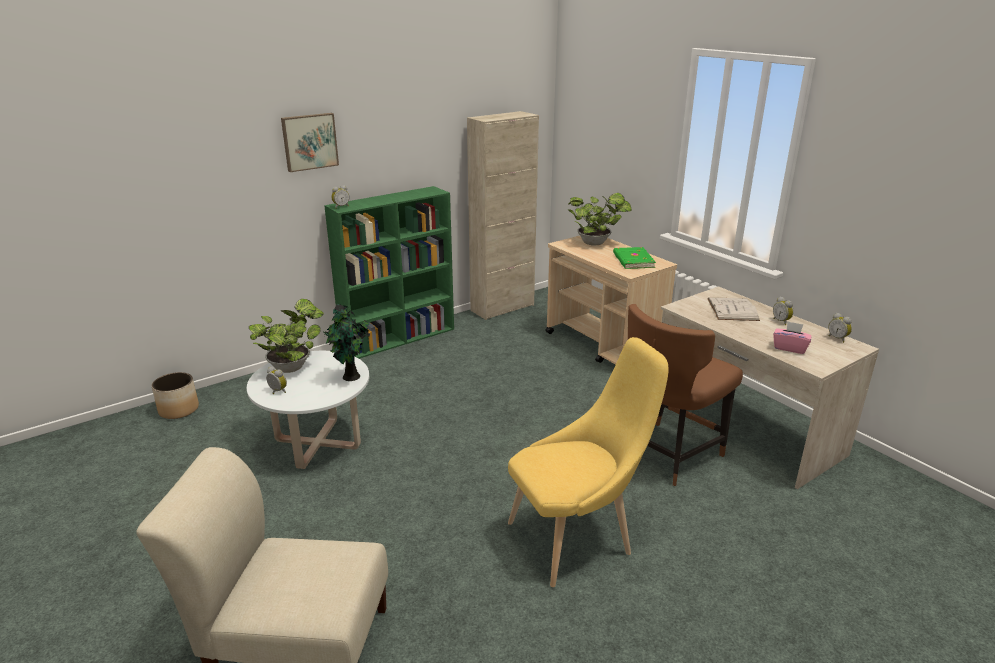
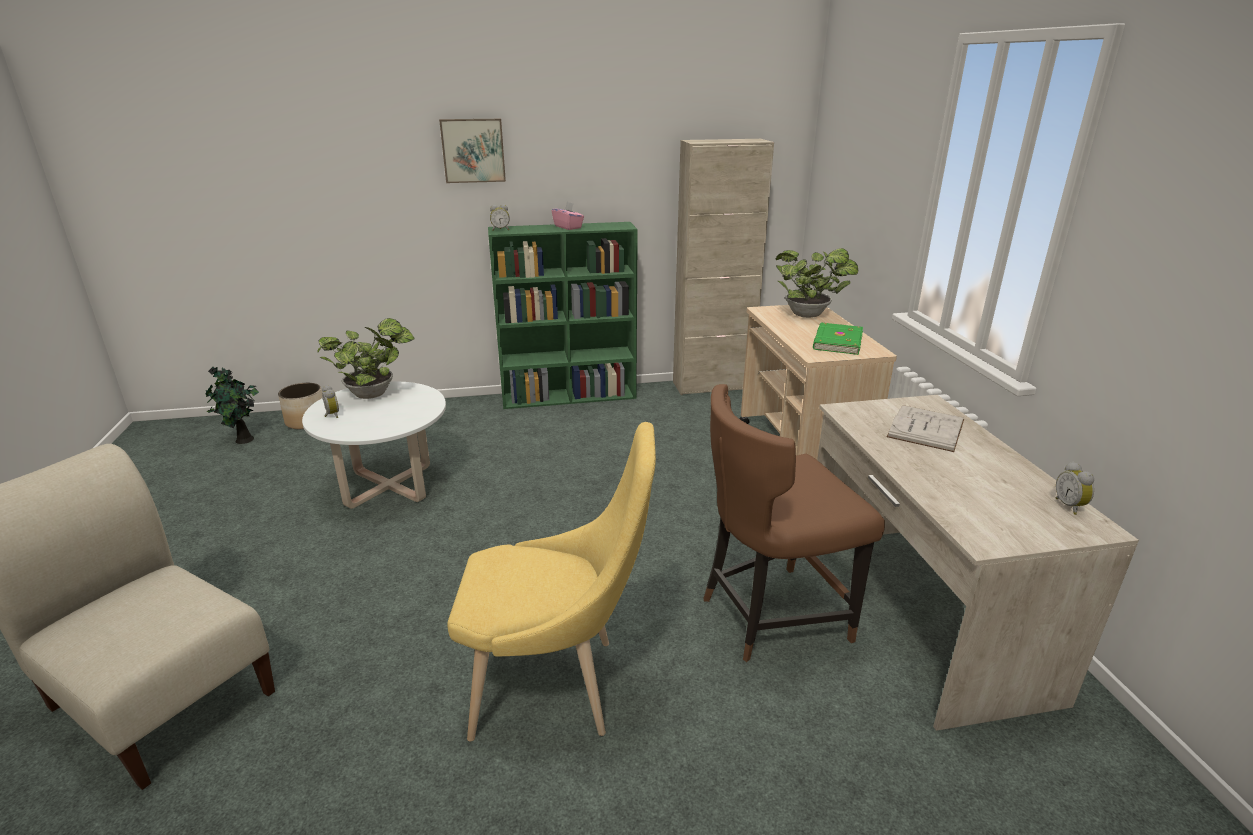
camera: 25 degrees right, 0 degrees up
(351, 377) = (415, 417): potted plant -> potted plant (243, 440)
(781, 321) = (991, 460): alarm clock -> none
(789, 348) = (965, 501): pink tissue box -> pink tissue box (568, 227)

